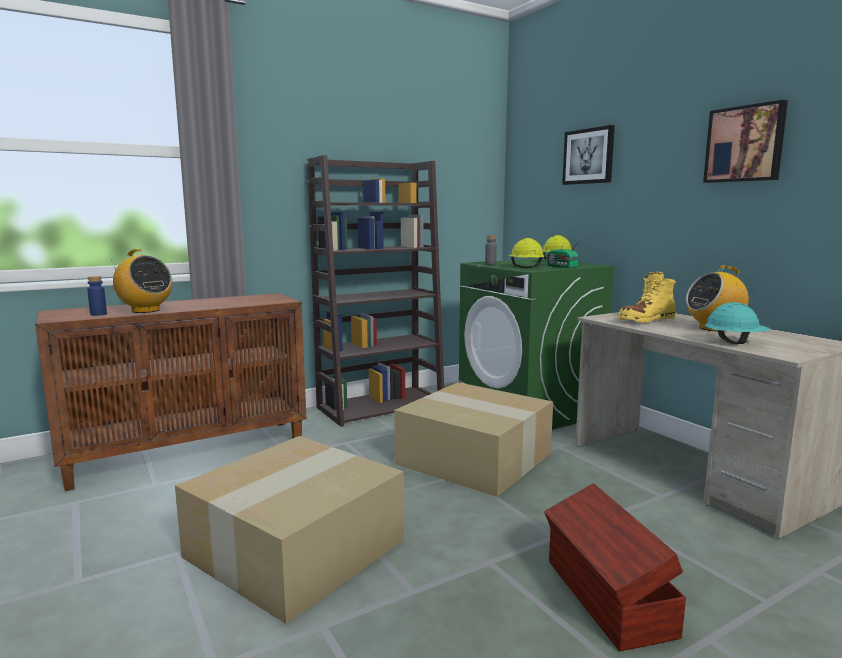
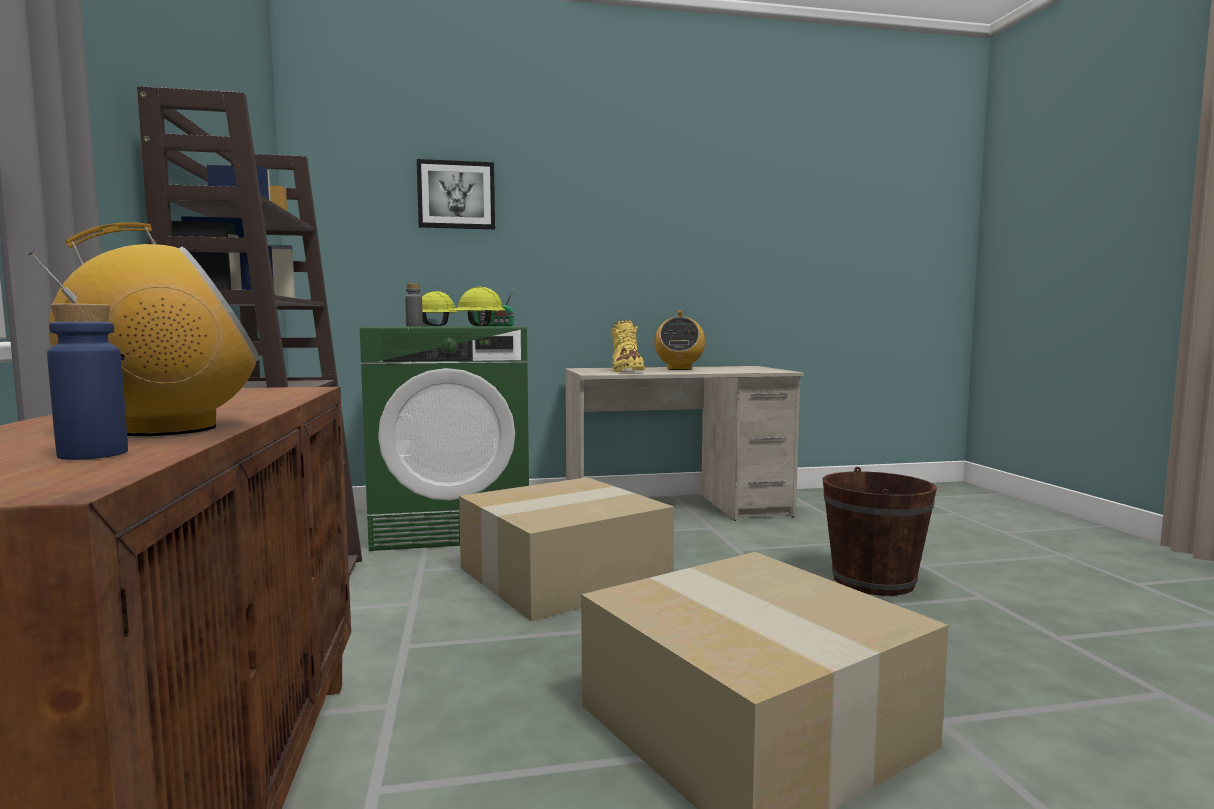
camera: 70 degrees left, 5 degrees down
(607, 598) = (873, 581): brown storage box -> brown bucket
(734, 342) = (734, 371): turquoise hard hat -> none
(745, 144) = (647, 205): picture -> none

